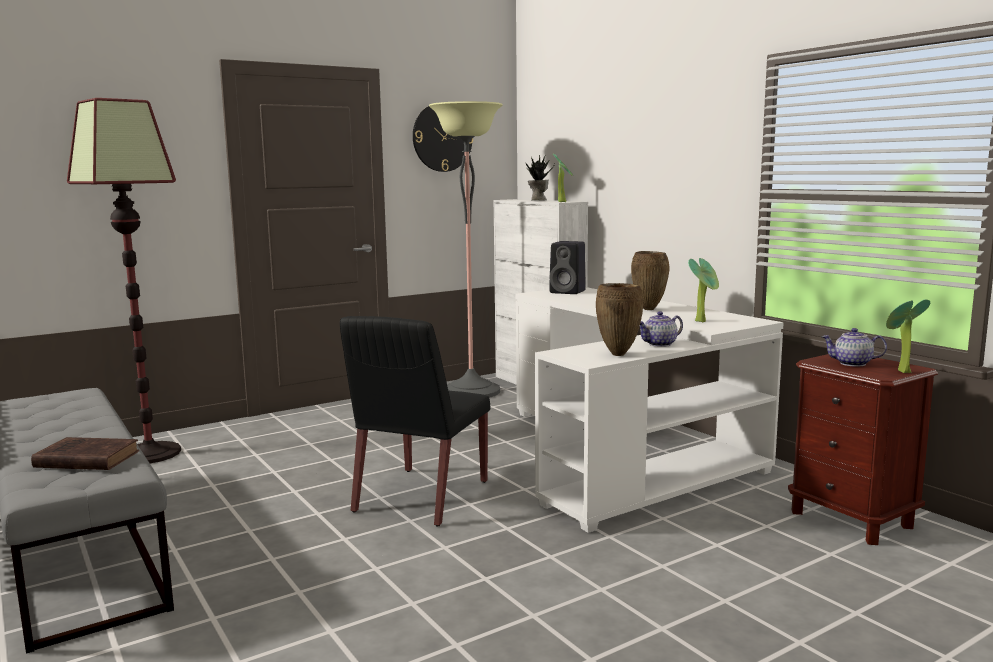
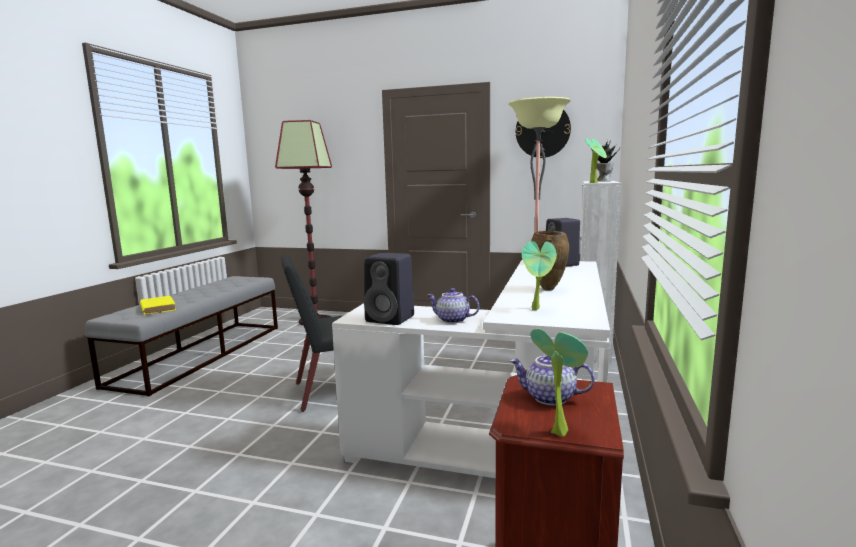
camera: 50 degrees right, 0 degrees up
(85, 459) = (158, 308): brown book -> yellow book
(618, 354) = (391, 319): brown vase -> black speaker
(852, 364) = (549, 398): teapot -> teapot turned 45 degrees counterclockwise

